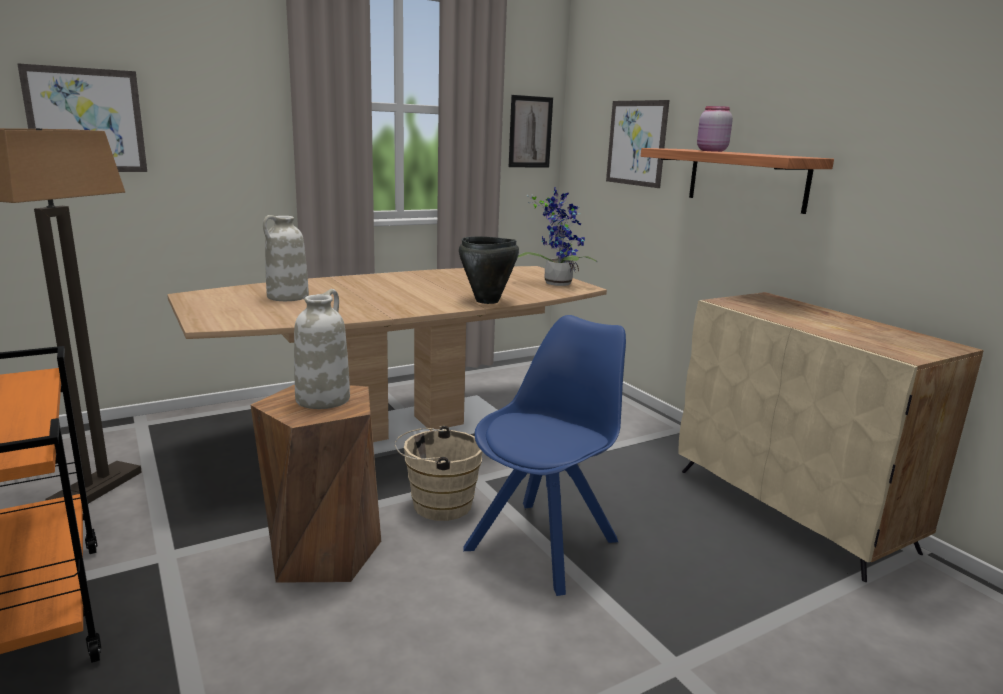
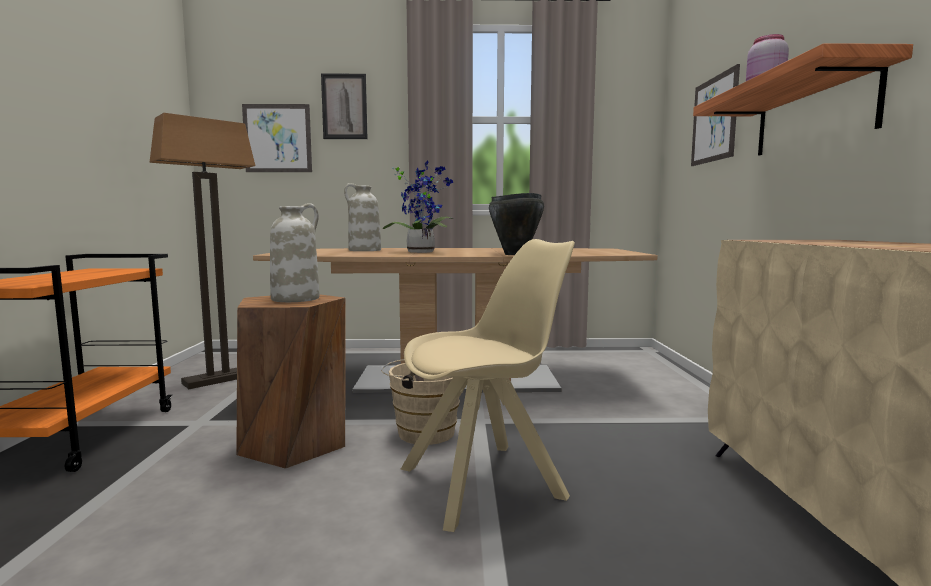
camera: 30 degrees right, 10 degrees down
(530, 132) = (626, 136): picture -> picture (344, 106)
(545, 543) = (486, 482): blue chair -> beige chair
(557, 283) = (611, 252): potted plant -> potted plant (422, 252)

